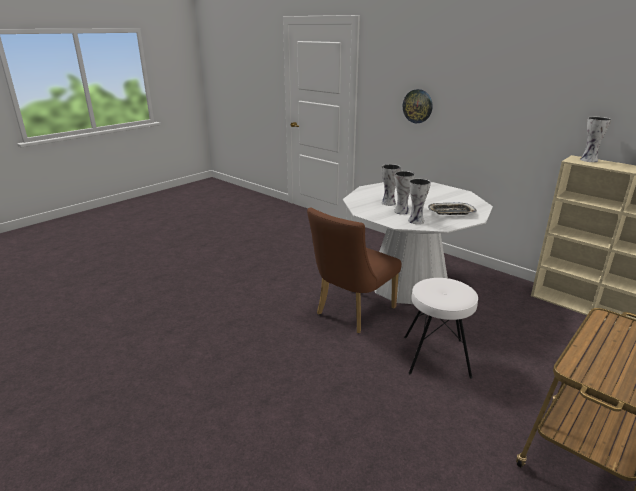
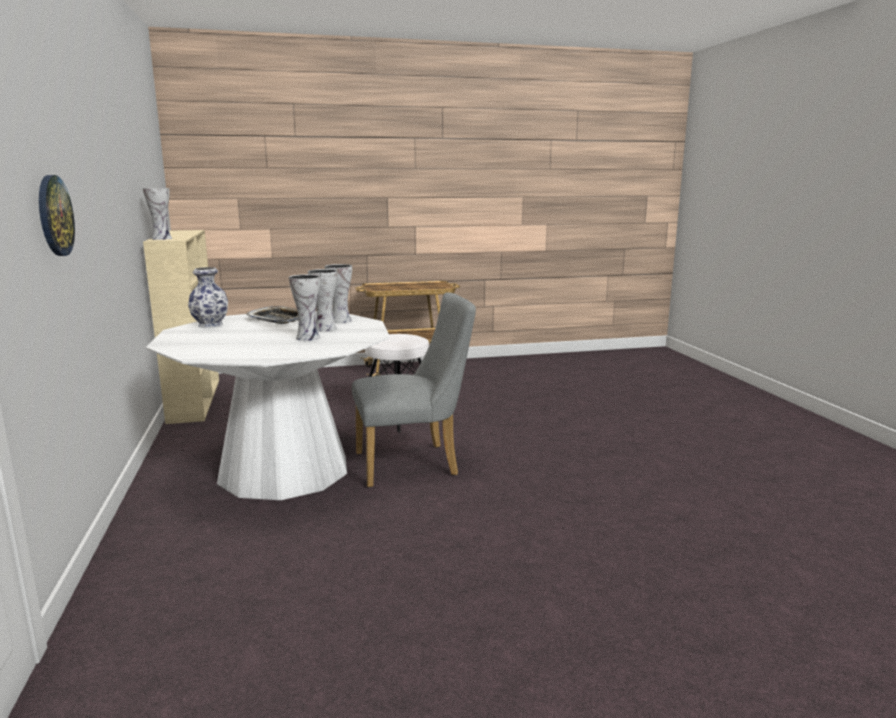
camera: 145 degrees left, 10 degrees down
(351, 313) = (414, 464): brown chair -> grey chair
(464, 199) = (211, 325): none -> vase

